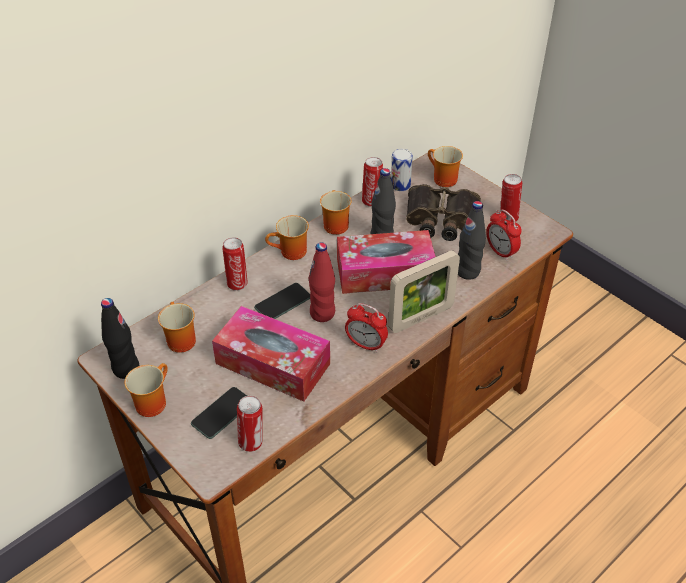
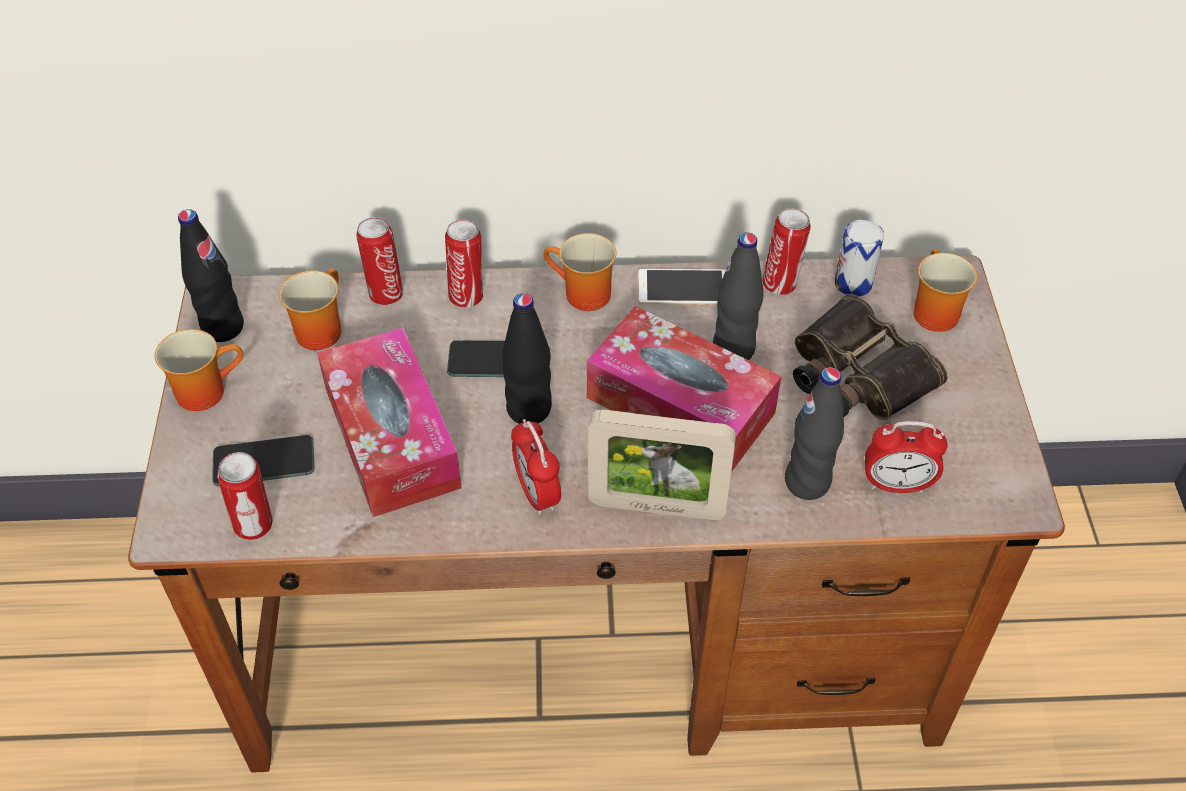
camera: 40 degrees right, 5 degrees up
(322, 313) = (529, 409): red bottle -> black bottle
(333, 224) = (686, 288): mug -> phone
(500, 252) = (896, 485): alarm clock -> alarm clock turned 90 degrees counterclockwise
(507, 218) = (971, 437): can -> can (385, 293)

